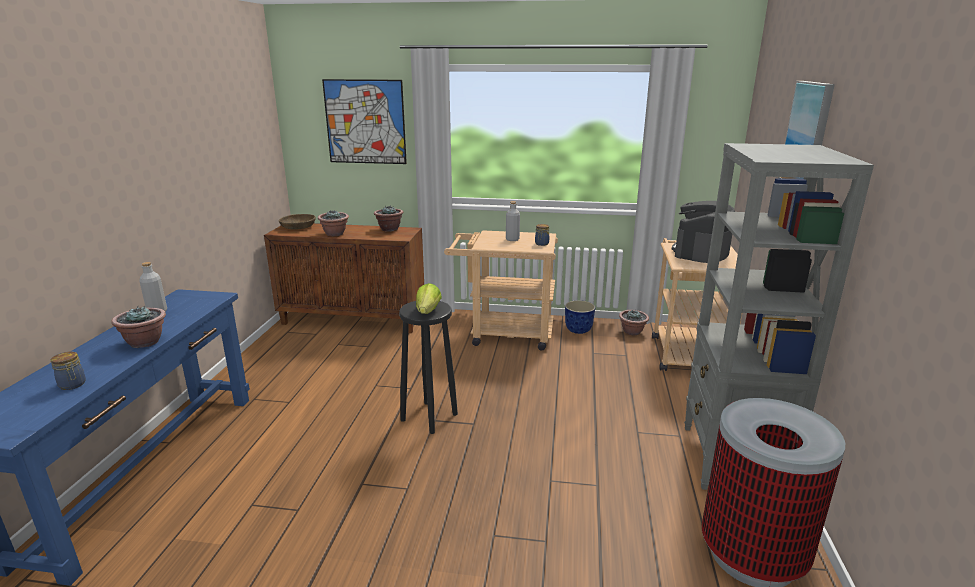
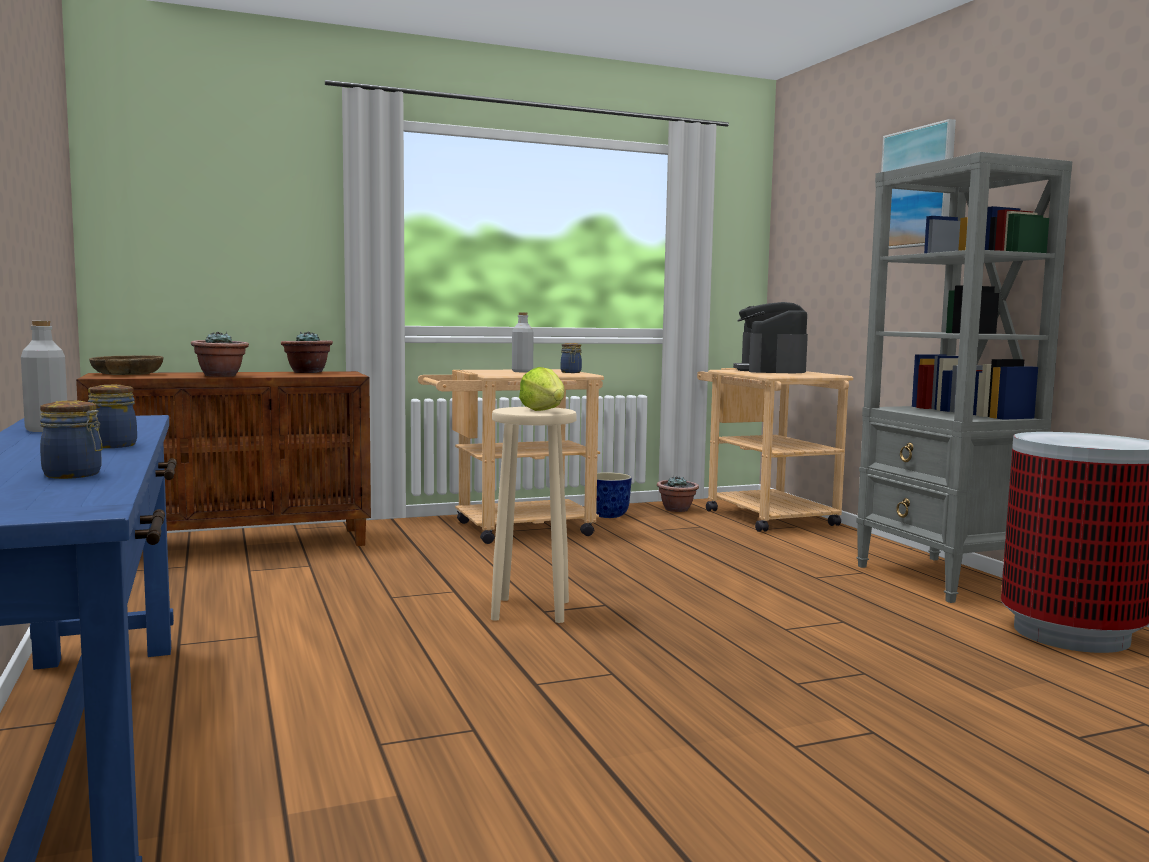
camera: 30 degrees left, 15 degrees down
(145, 342) = (113, 445): potted plant -> jar
(365, 122) = (248, 200): picture -> none
(429, 417) = (531, 610): black stool -> beige stool

